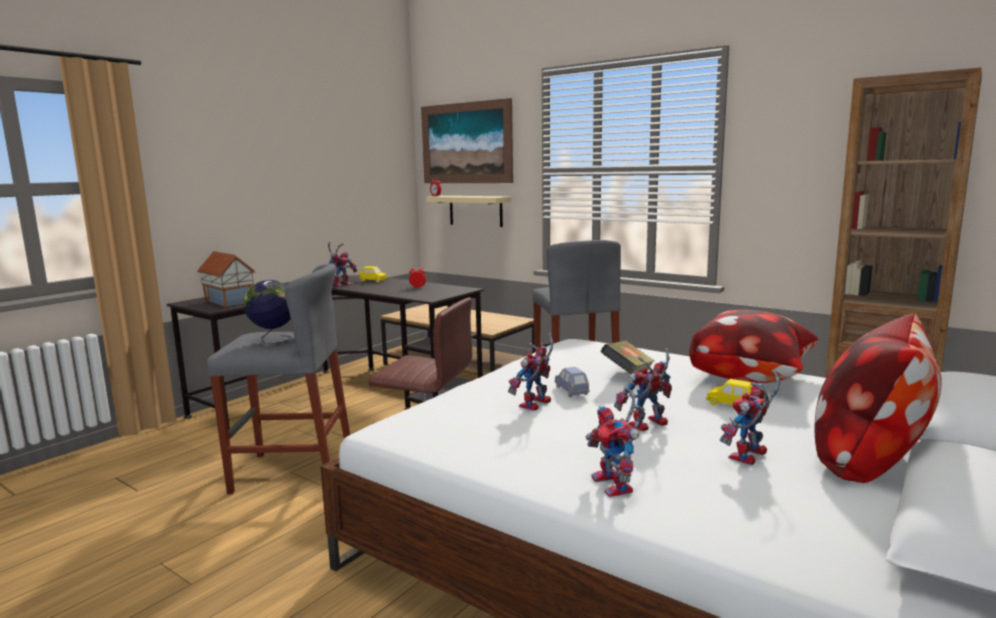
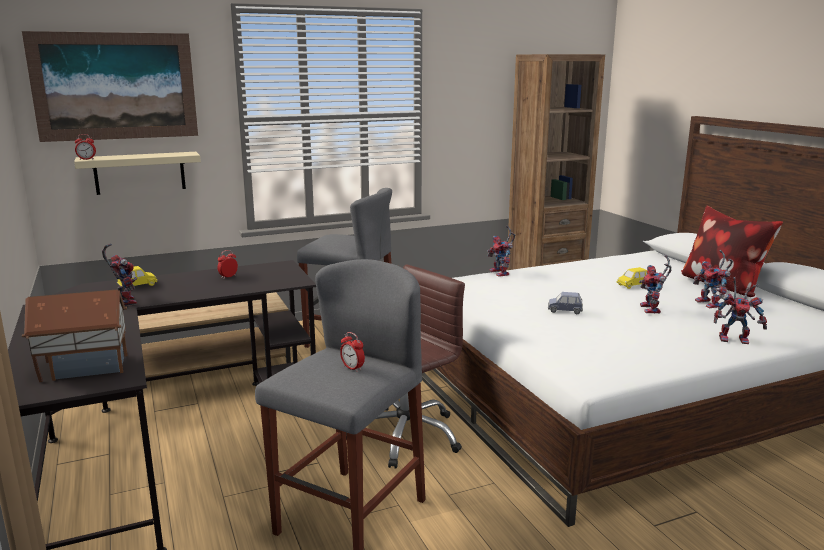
camera: 60 degrees left, 5 degrees up
(273, 341) = (352, 368): globe -> alarm clock
(535, 406) = (585, 326): toy robot -> toy robot (501, 273)
(627, 374) = (552, 289): book -> none
(753, 378) = (586, 269): pillow -> none

